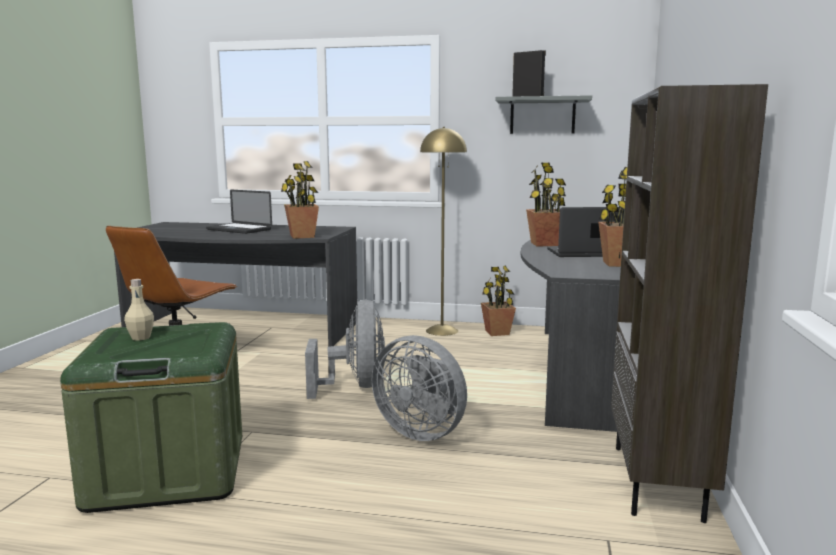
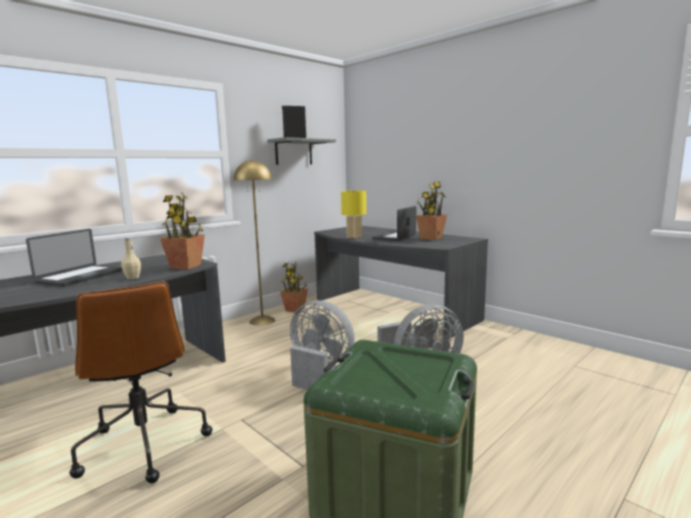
camera: 55 degrees left, 0 degrees up
(141, 338) = (365, 377): beige bottle -> beige bottle (132, 277)
(239, 229) = (80, 277): laptop -> laptop turned 45 degrees counterclockwise
(545, 244) = (354, 237): potted plant -> yellow table lamp
(658, 482) = (526, 339): brown bookcase -> none

